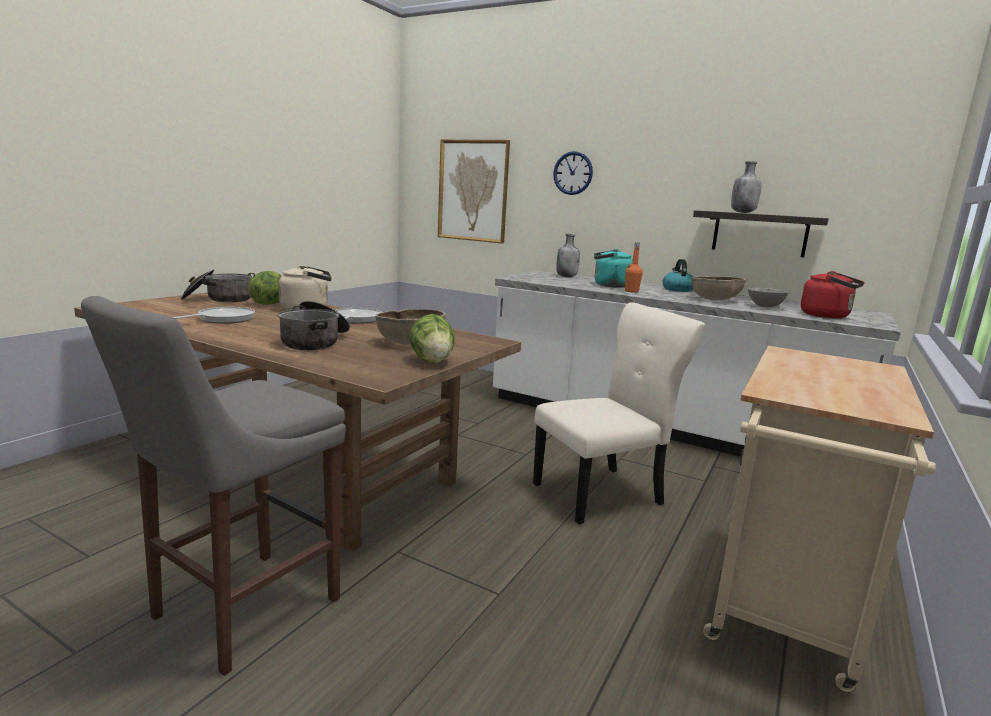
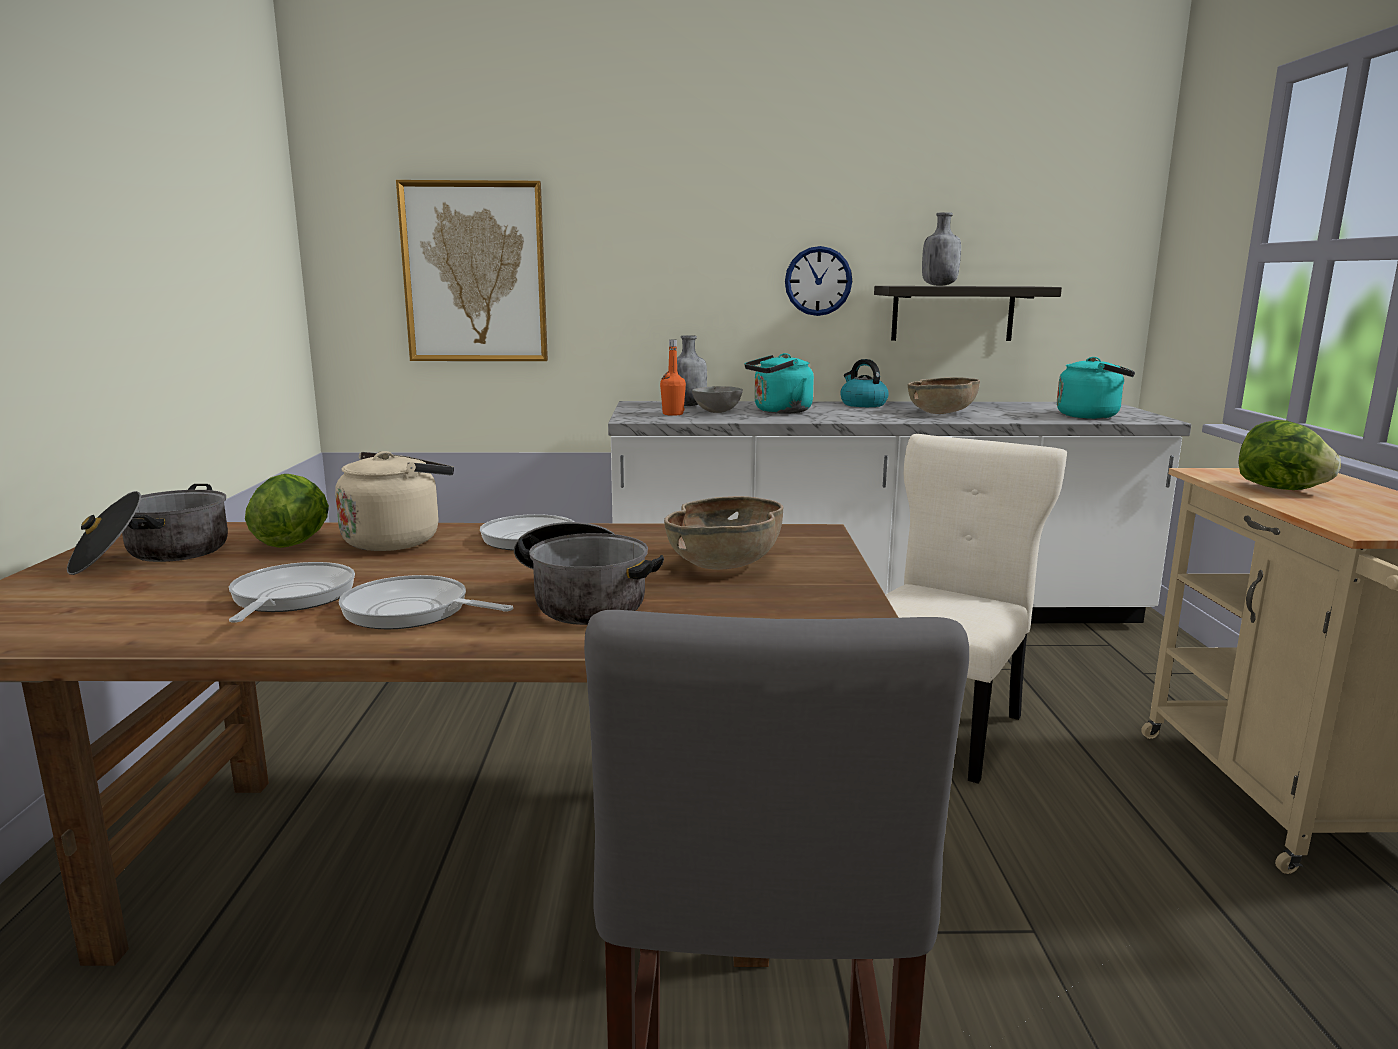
camera: 30 degrees left, 0 degrees up
(247, 331) = (412, 612): none -> frying pan
(432, 361) = (837, 588): lettuce -> lettuce (1280, 489)
(573, 173) = (664, 236): wall clock -> wall clock (818, 281)
(631, 291) = (829, 416): orange bottle -> orange bottle (673, 414)
(764, 306) = (1009, 414): grey bowl -> grey bowl (716, 412)
(828, 316) = (1091, 416): red kettle -> turquoise kettle

